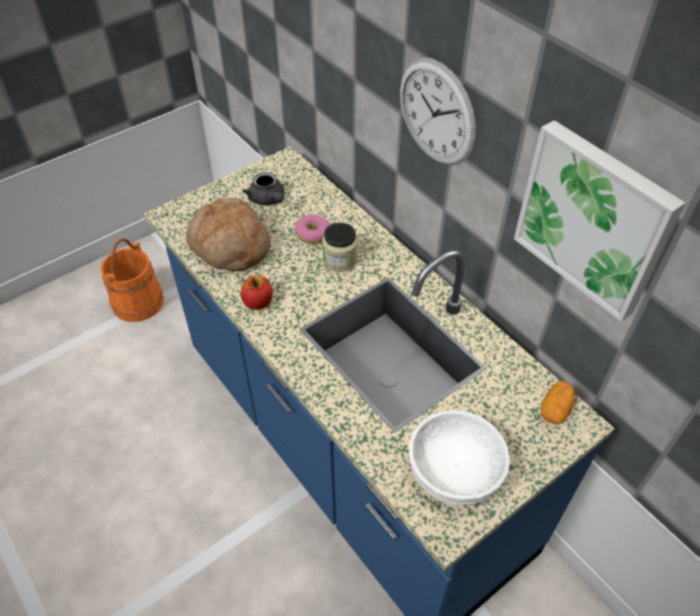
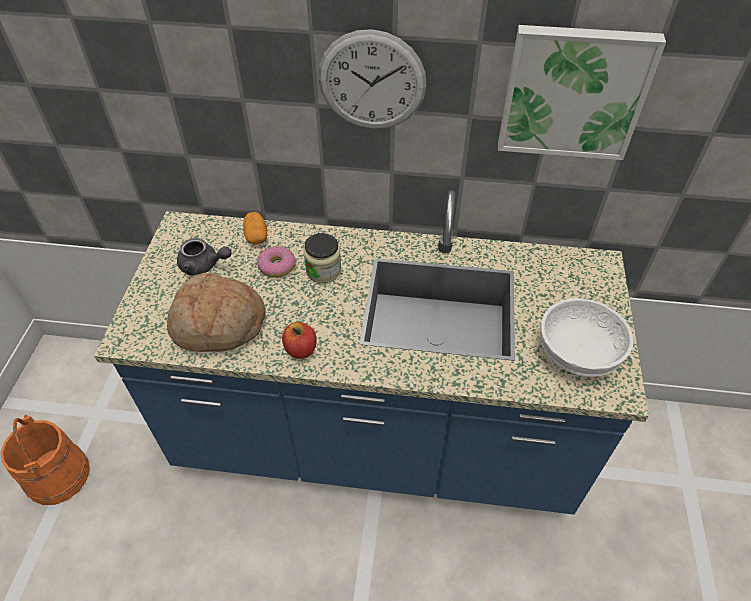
camera: 45 degrees left, 0 degrees up
(555, 409) = (581, 265): potato -> potato (256, 236)

